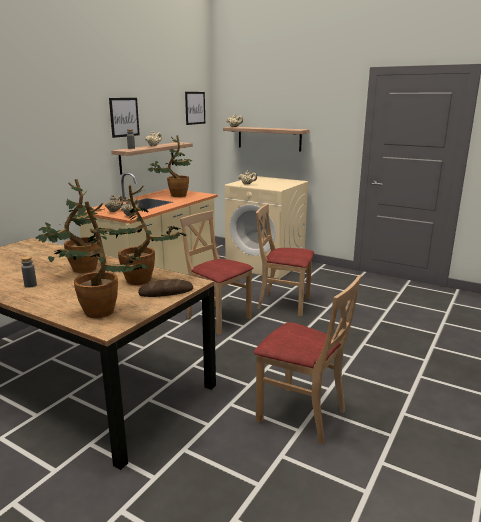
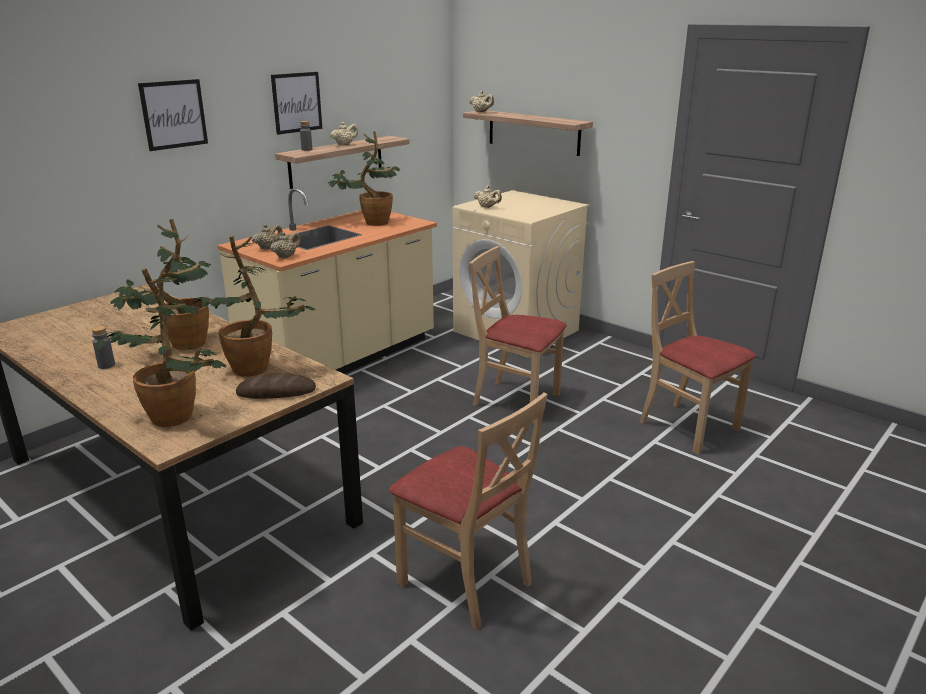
camera: 10 degrees right, 5 degrees up
(195, 108) = (421, 80): picture -> picture (174, 114)
(218, 318) = (408, 417): beige chair -> beige chair (688, 426)

